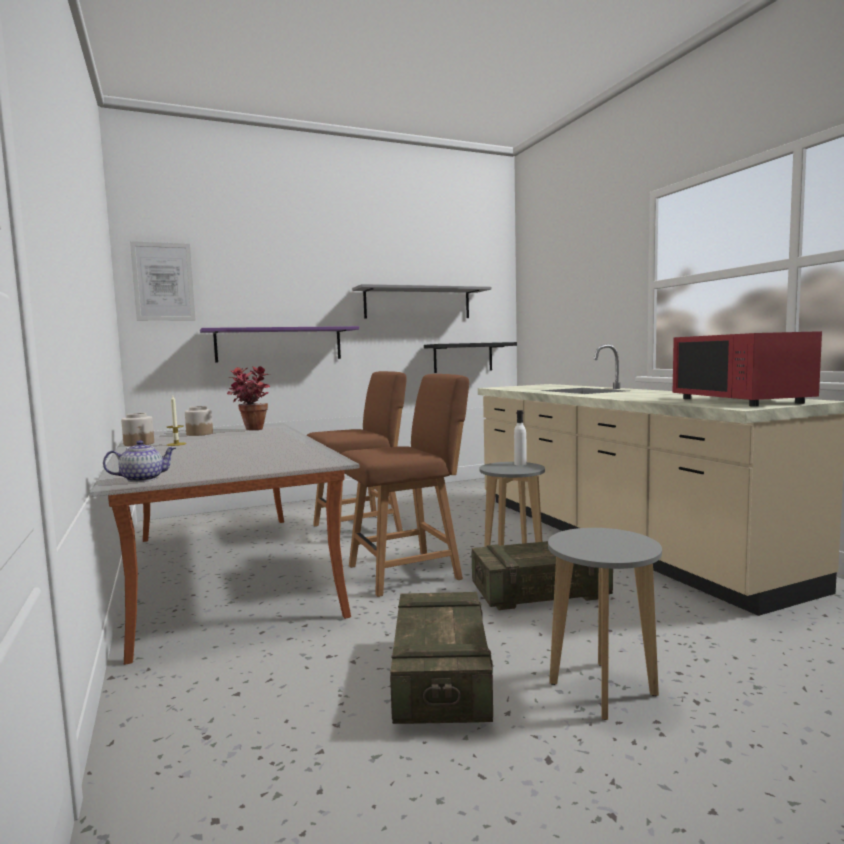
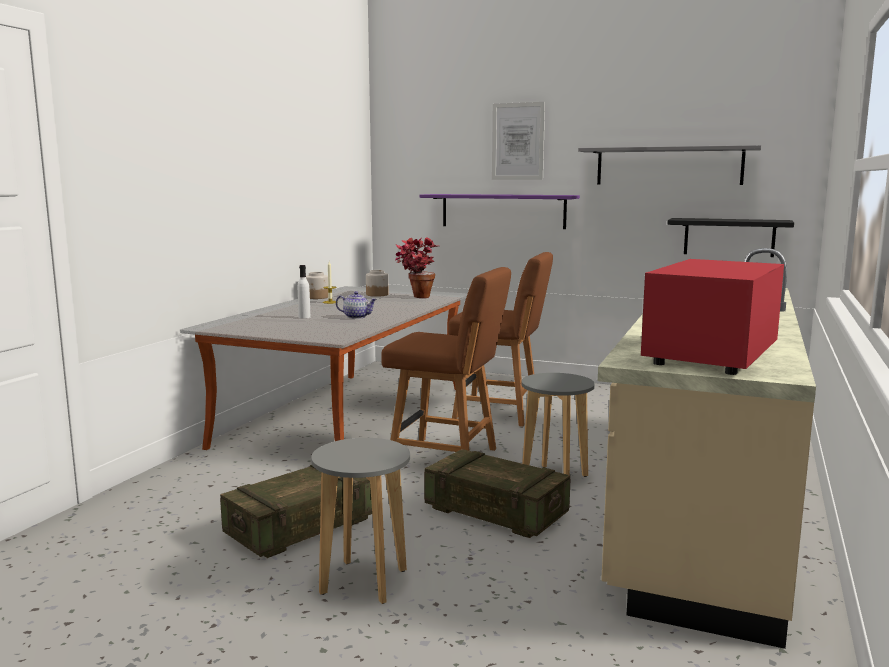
camera: 45 degrees right, 5 degrees up
(143, 479) = (220, 327): teapot -> teapot (357, 317)
(163, 282) = (406, 149): picture -> picture (518, 141)
(520, 464) = (576, 380): white bottle -> white bottle (304, 317)

